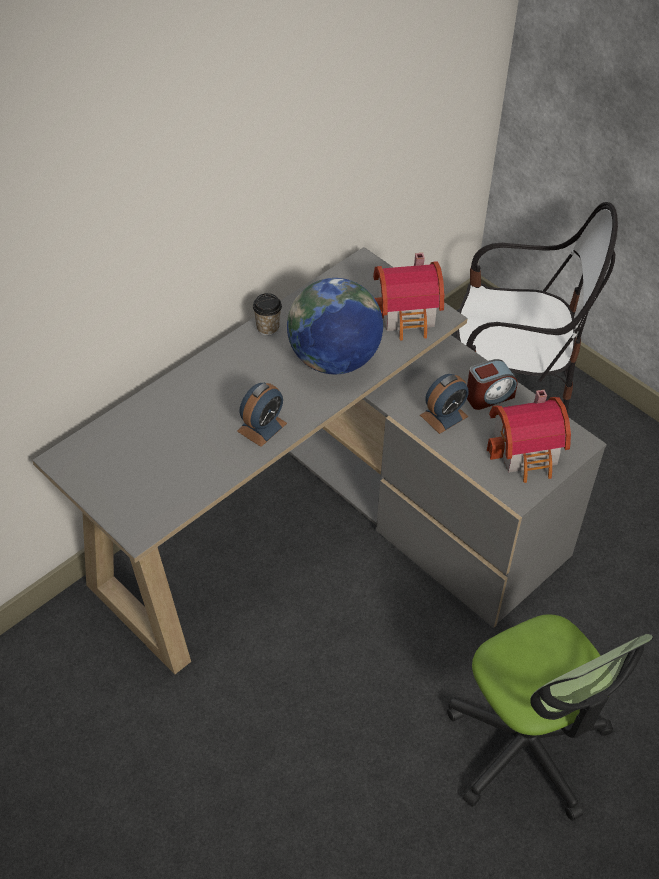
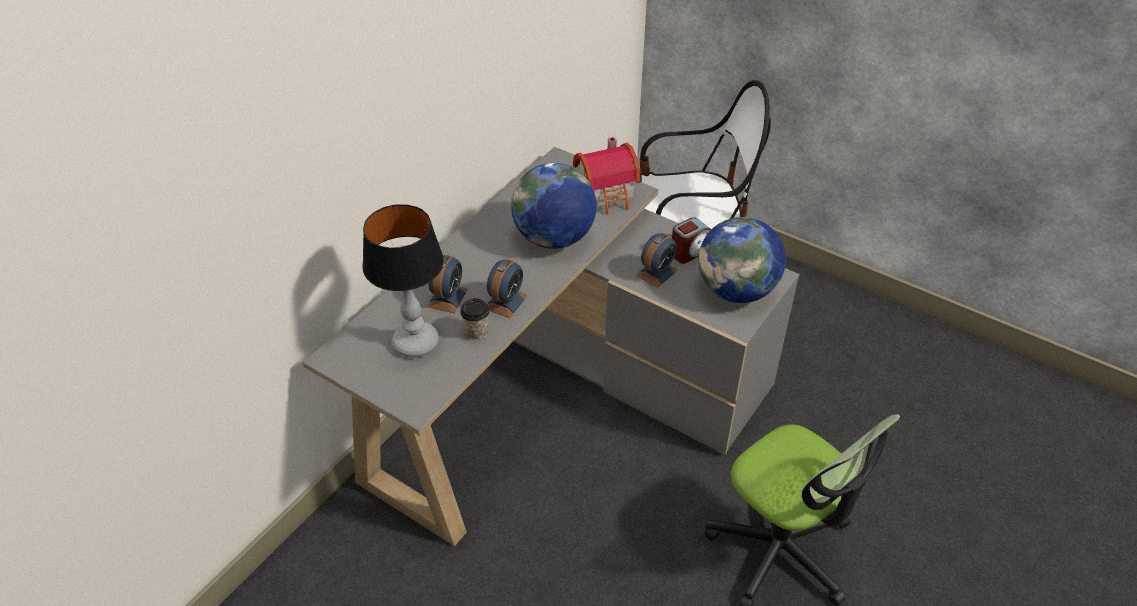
camera: 10 degrees left, 5 degrees down
(155, 459) = (416, 343): none -> table lamp
(200, 411) = (447, 297): none -> alarm clock
(267, 328) = (489, 221): cup -> cup (476, 332)
(528, 452) = (736, 290): toy house -> globe

